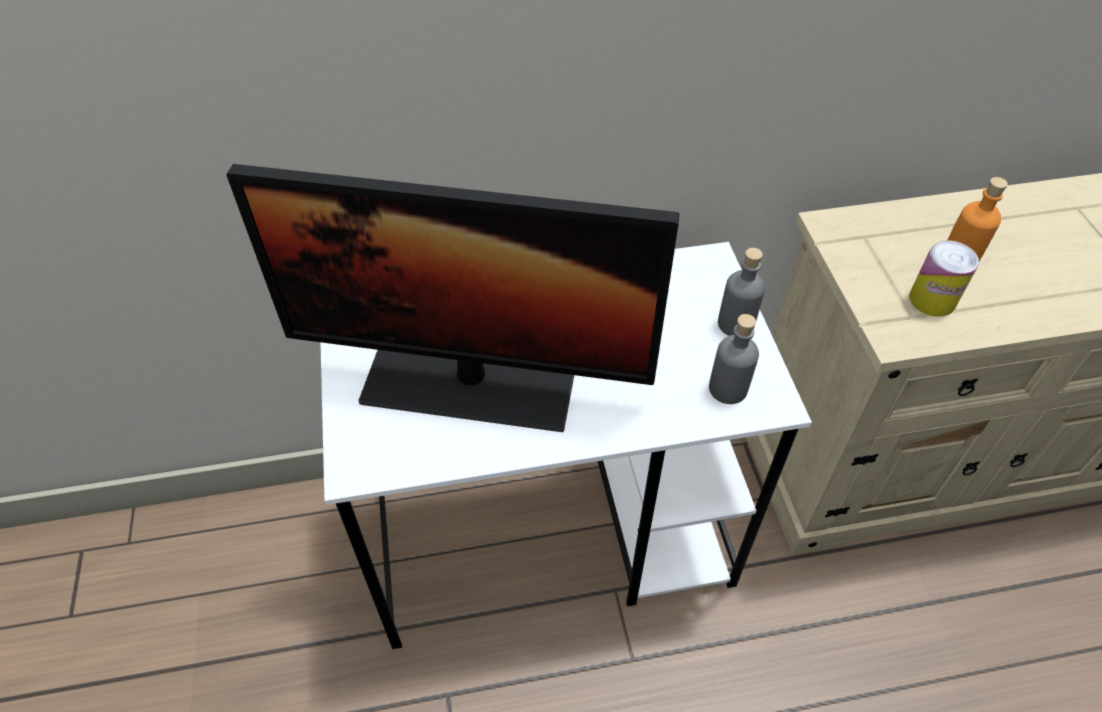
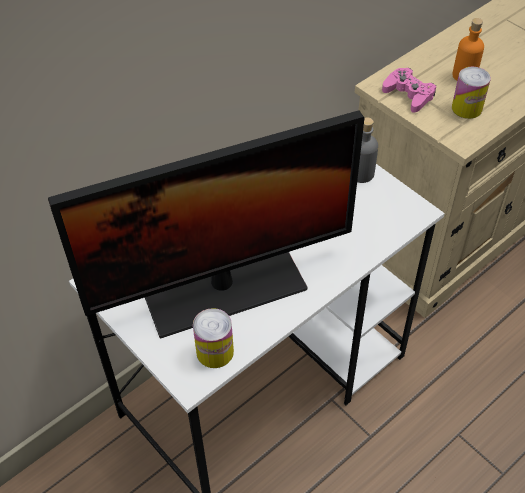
camera: 30 degrees left, 0 degrees up
(404, 450) = (215, 352): none -> can
(728, 389) = (385, 216): grey bottle -> none
(862, 251) = (408, 94): none -> pink game controller

